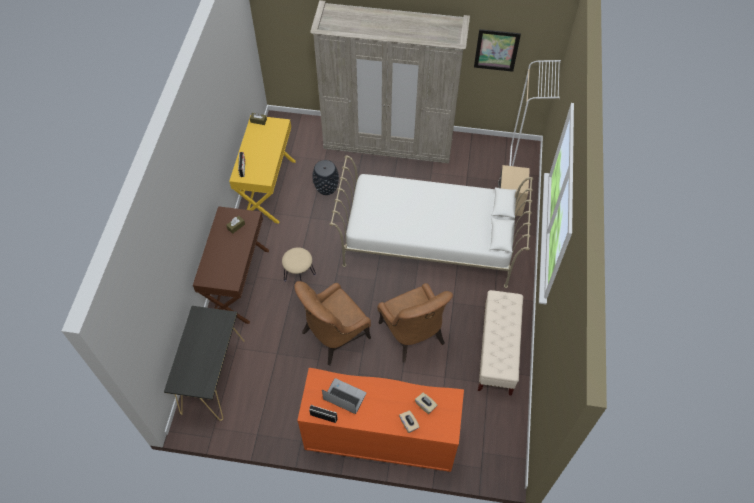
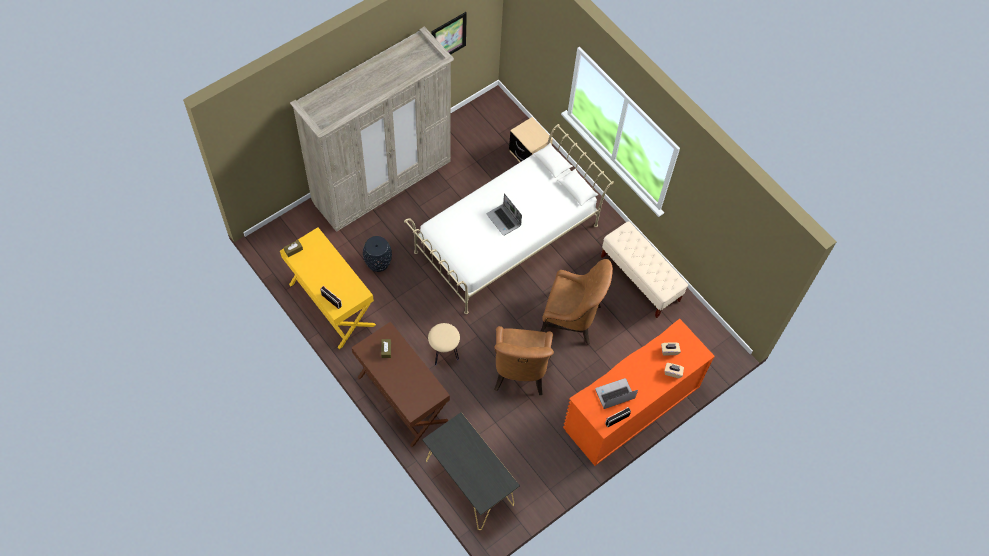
camera: 50 degrees left, 5 degrees up
(420, 214) = (504, 220): none -> laptop
(522, 164) = (505, 116): white clothes rack -> none

